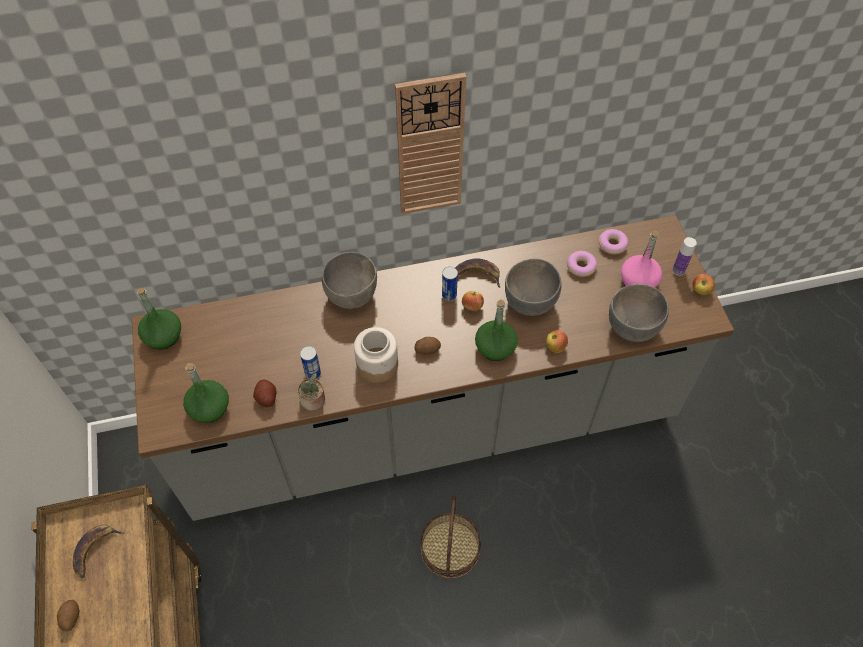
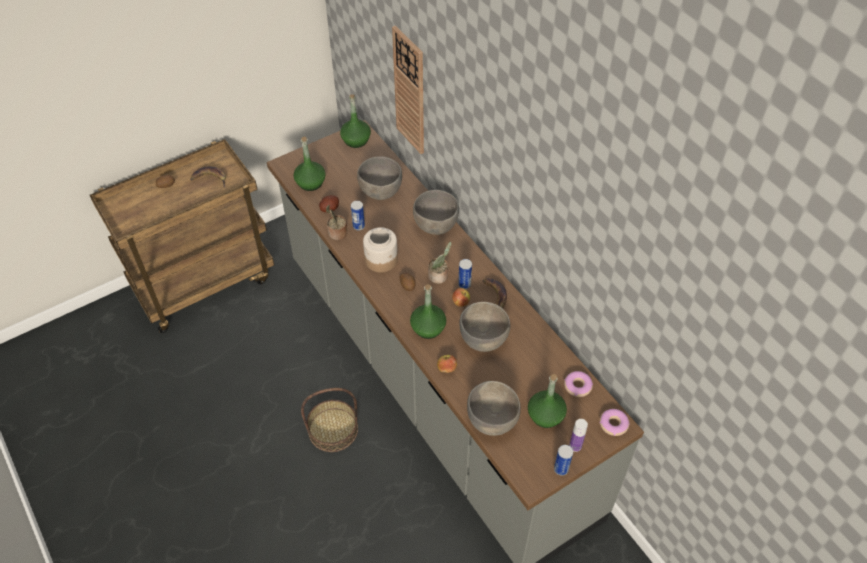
camera: 70 degrees right, 5 degrees down
(268, 335) = (380, 192): none -> grey bowl
(427, 315) = (439, 276): none -> potted plant
(430, 147) = (508, 169): wall clock -> wall clock (410, 91)
(581, 266) = (540, 367): donut -> donut (613, 424)
(638, 281) = (545, 415): pink bottle -> green bottle
(701, 290) = (561, 469): apple -> can

